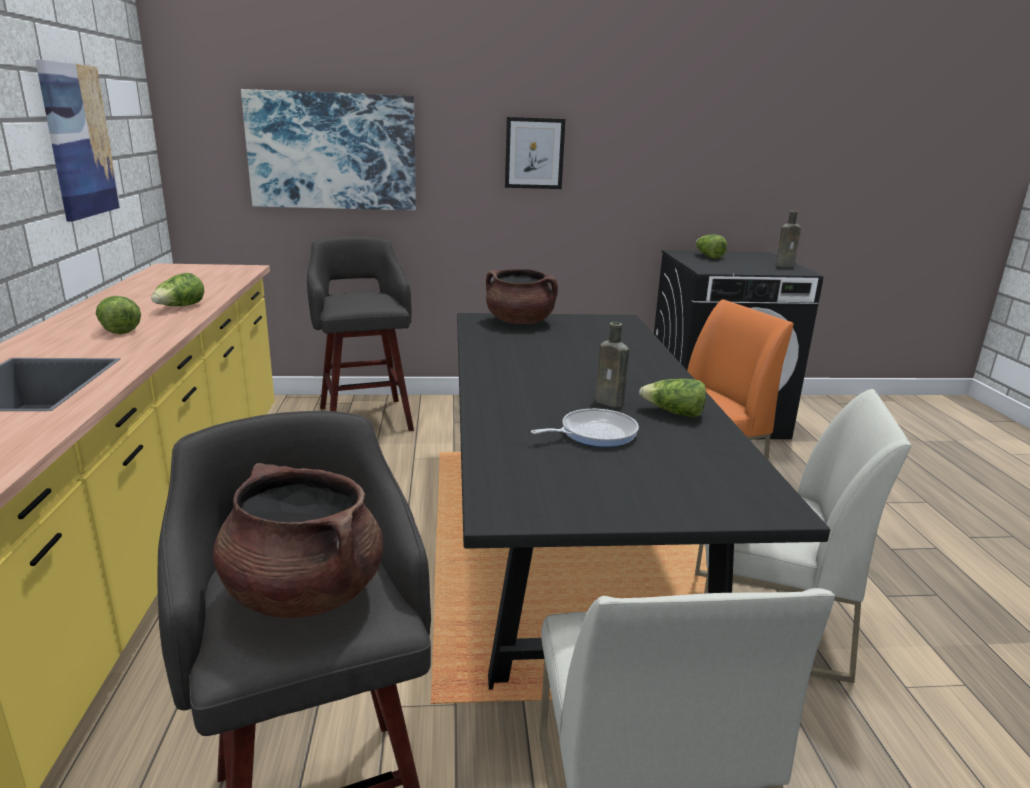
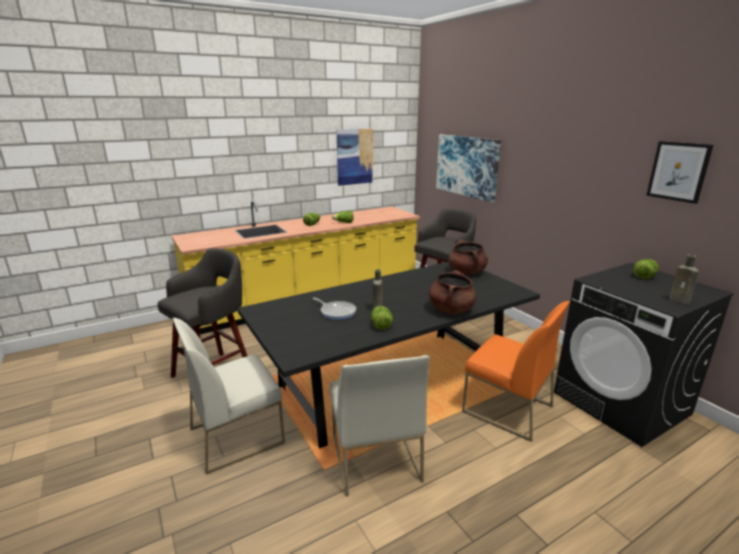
camera: 65 degrees right, 0 degrees up
(303, 592) = (195, 296): brown cooking pot -> brown cooking pot (451, 309)
(534, 153) = (555, 178): picture -> picture (678, 171)

